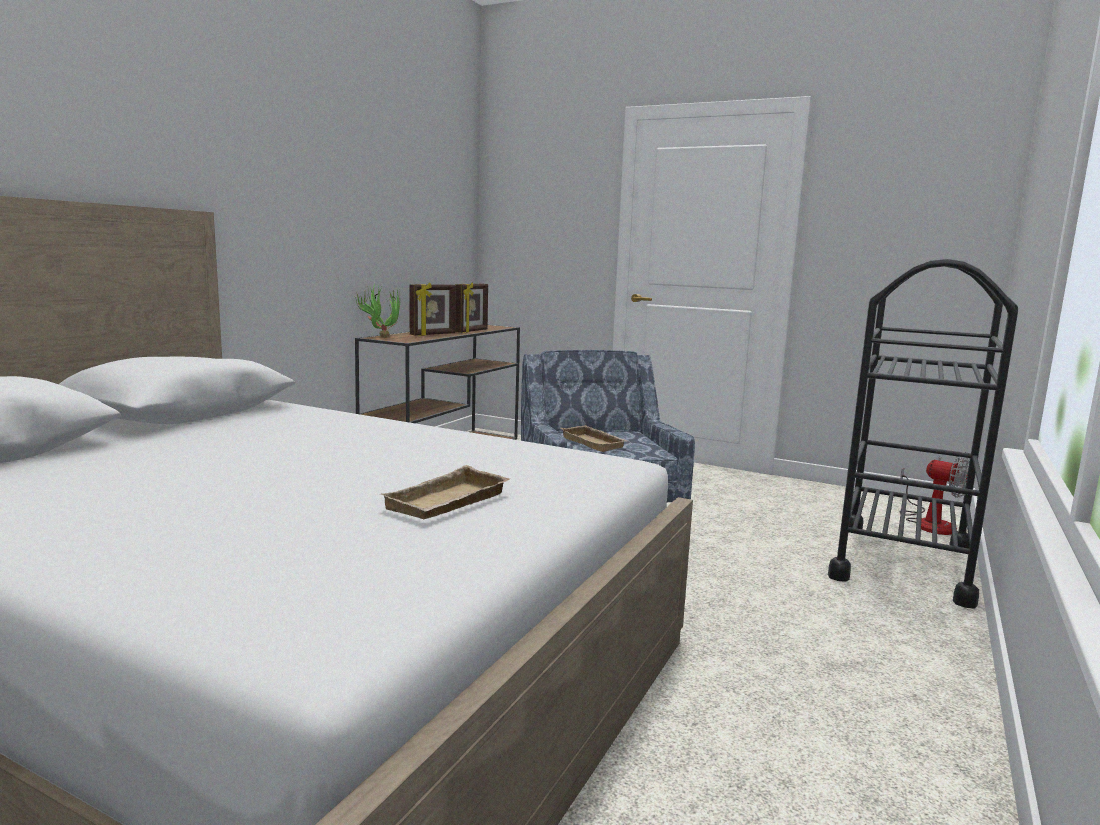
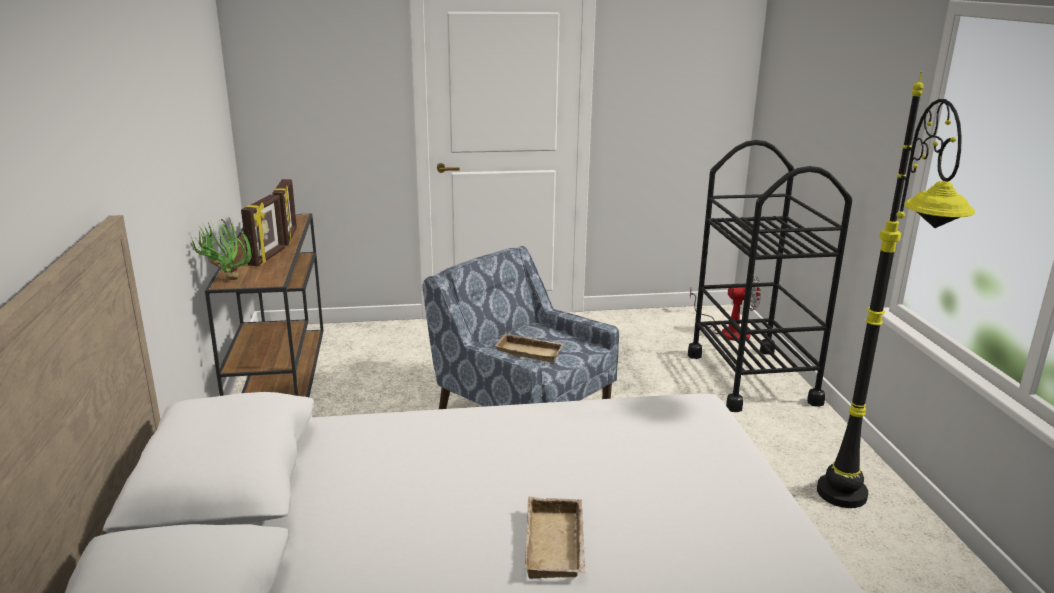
camera: 35 degrees left, 10 degrees up
(448, 503) = (691, 506): beige tray -> beige tray (557, 545)
(860, 711) = (854, 519): none -> black floor lamp

